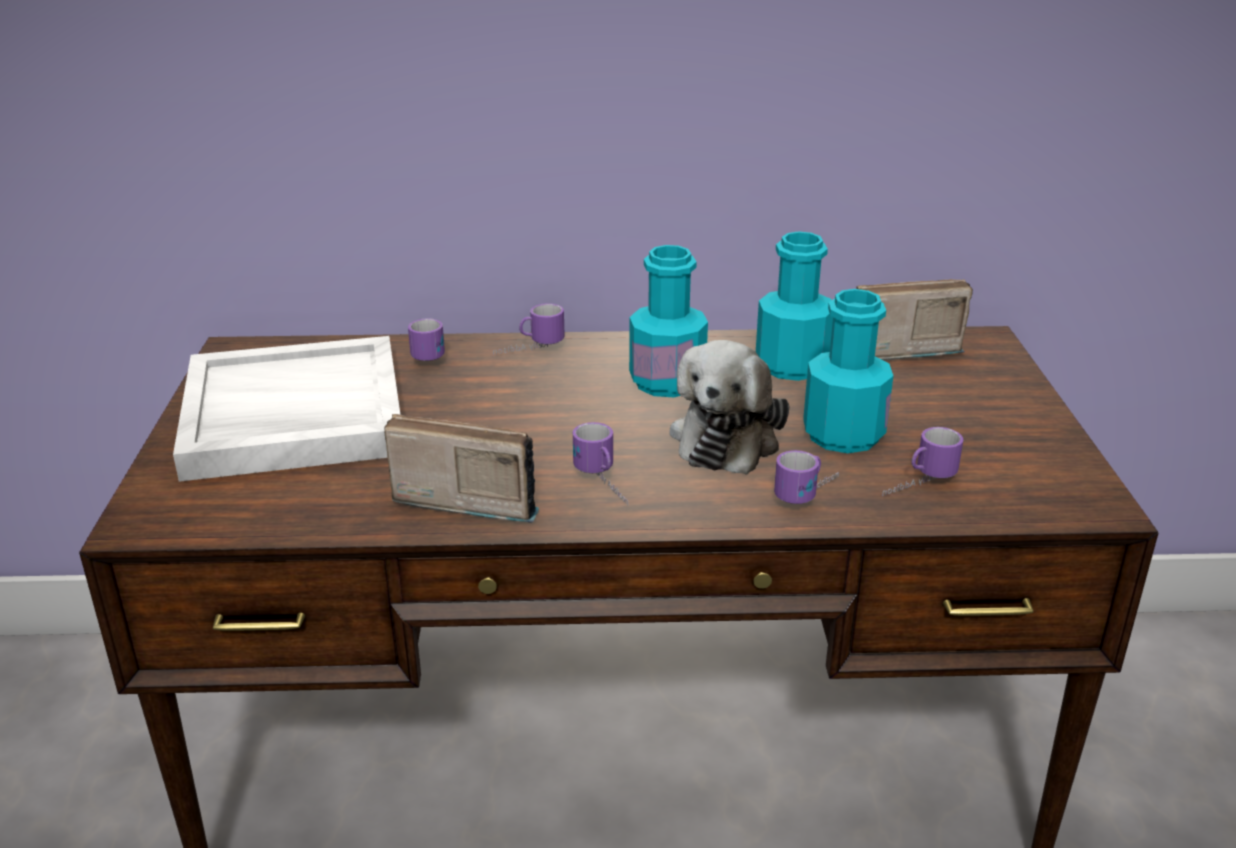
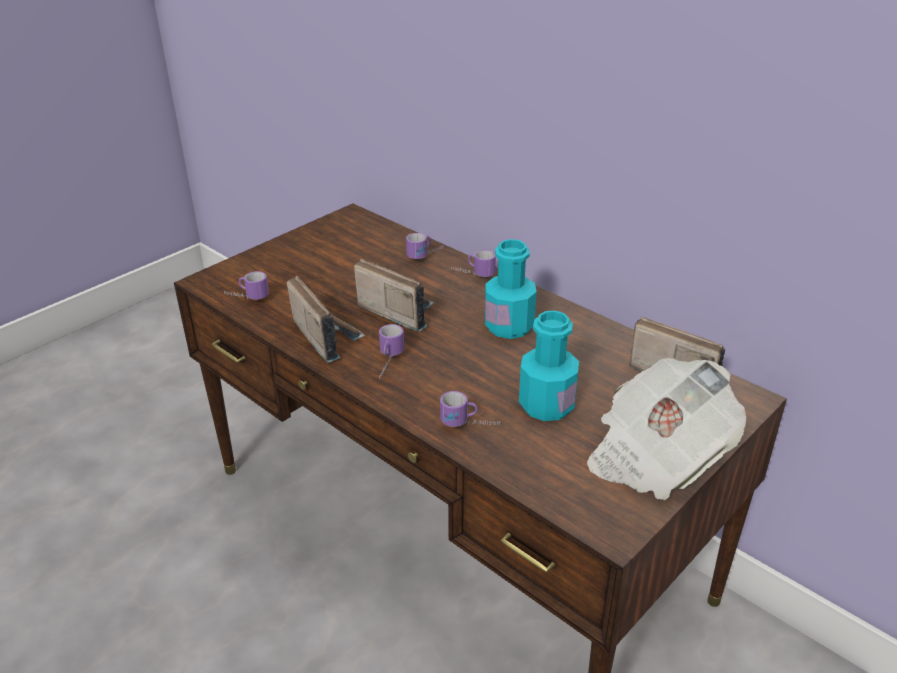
camera: 45 degrees right, 5 degrees up
(292, 416) = (323, 260): white tray -> none
(508, 427) = (396, 311): none -> radio
(727, 437) = (485, 372): plush toy -> none
(792, 365) = (592, 351): turquoise bottle -> none
(916, 485) = (533, 454): mug -> mug (246, 298)
(1009, 424) = (656, 455): none -> newspaper

